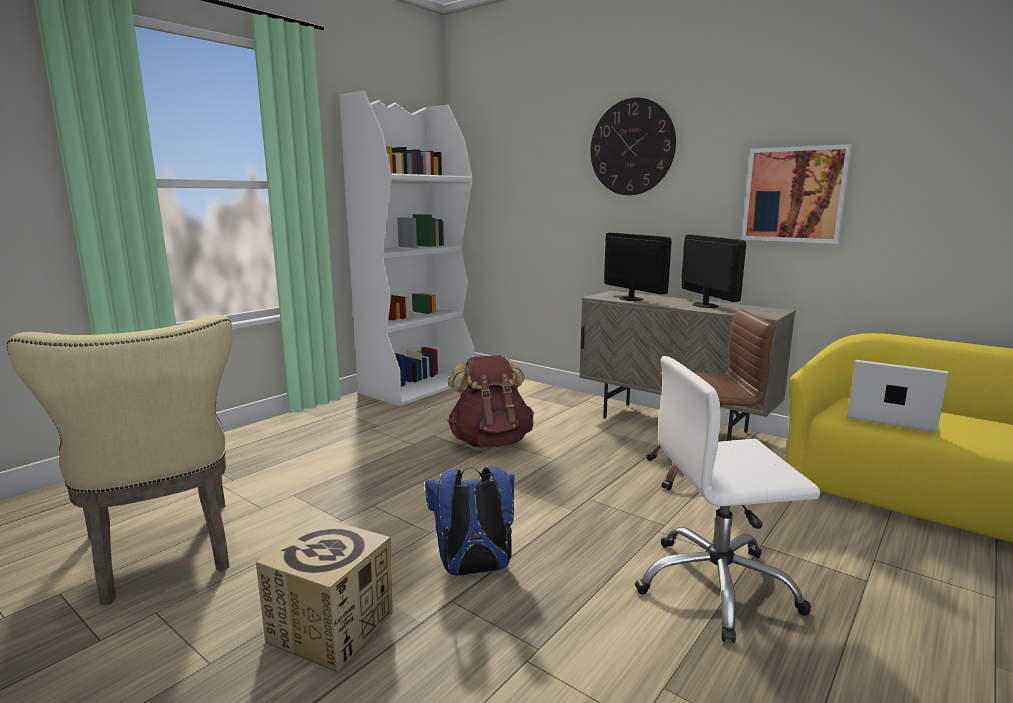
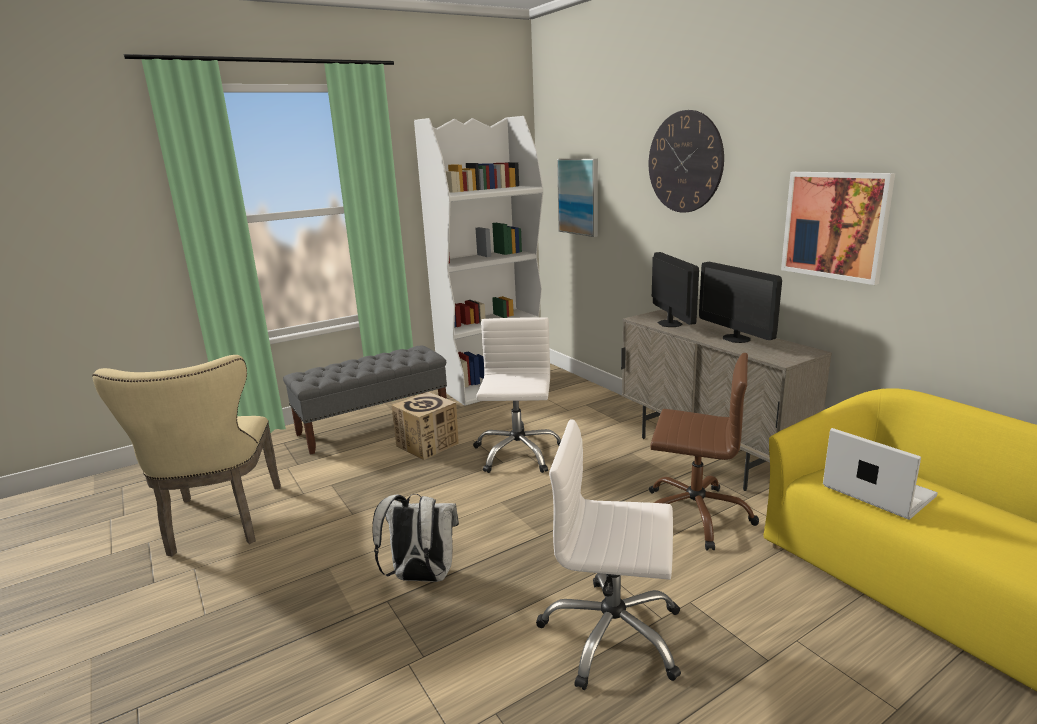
camera: 20 degrees right, 5 degrees up
(305, 432) = (374, 424): none -> grey bench
(332, 627) = (293, 604): cardboard box -> cardboard box (428, 445)
(474, 570) = (421, 577): blue backpack -> white backpack
(490, 442) = (517, 453): brown backpack -> white office chair
(503, 189) = (579, 196): none -> picture
(705, 305) = (736, 338): monitor -> monitor turned 150 degrees clockwise

